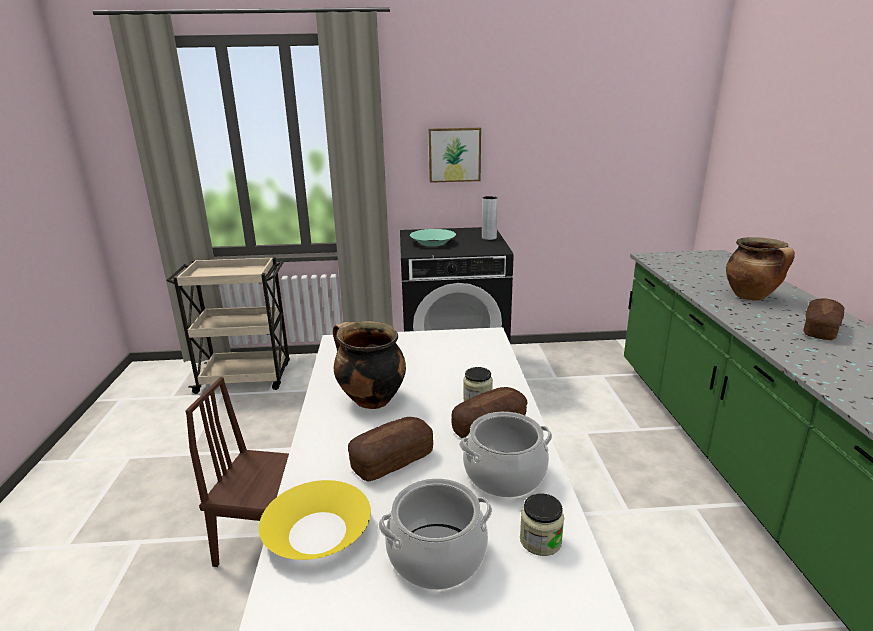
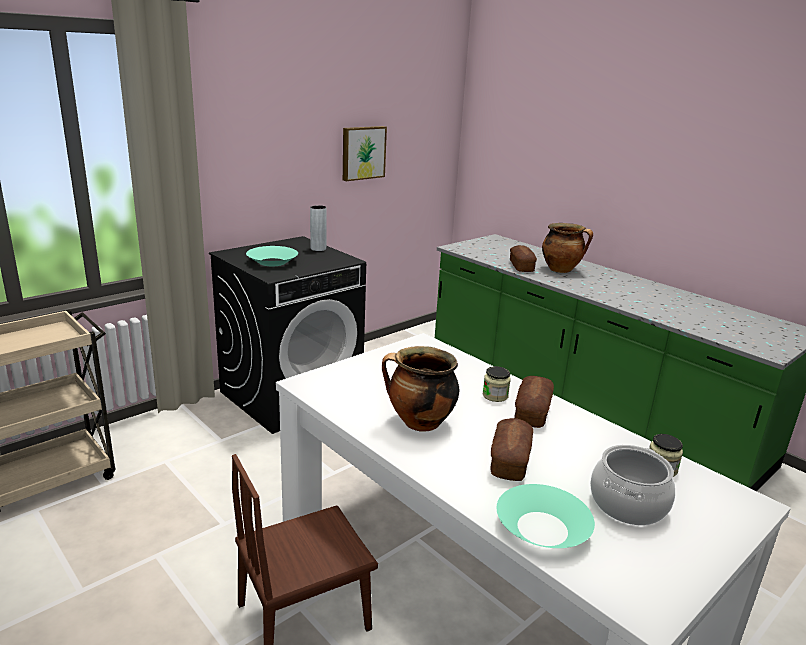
camera: 40 degrees left, 0 degrees up
(318, 531) = (542, 528): yellow bowl -> turquoise bowl
(454, 154) = (261, 162): picture -> picture (362, 152)
(504, 474) = (587, 439): cooking pot -> none
(820, 329) = (624, 286): bread -> bread (521, 266)

